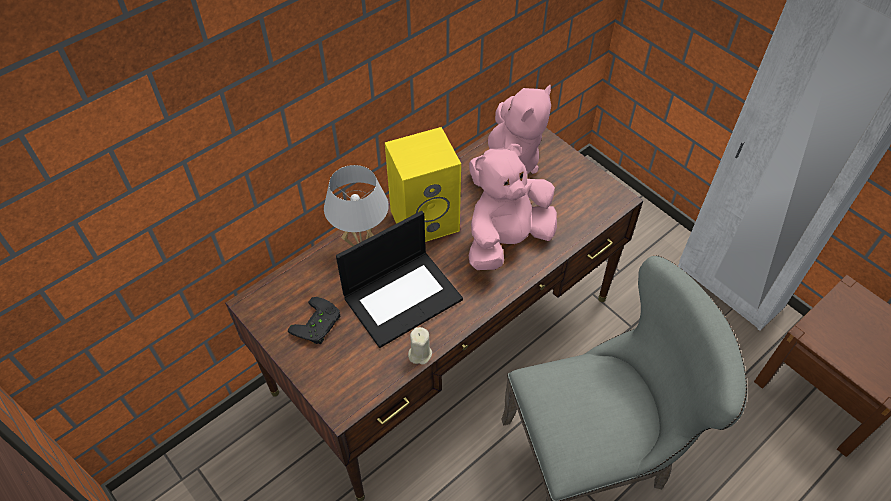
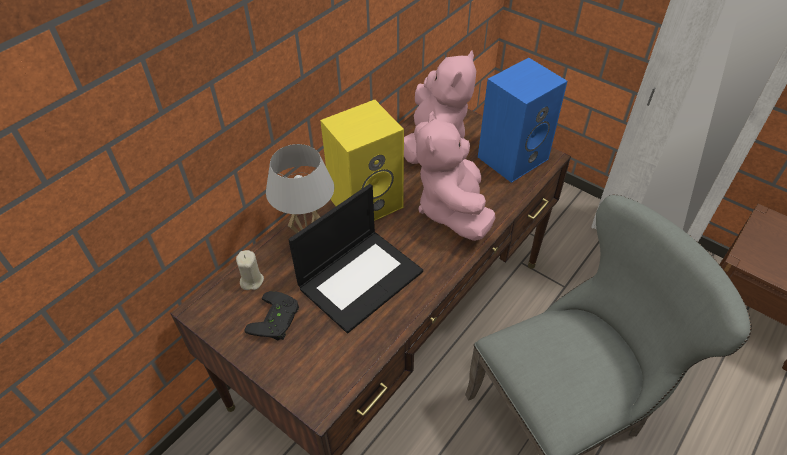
camera: 10 degrees left, 5 degrees down
(420, 353) = (391, 332): beige candle -> beige candle (251, 280)
(507, 240) = (452, 209): pink plush toy -> pink plush toy turned 45 degrees counterclockwise
(583, 192) = (513, 156): none -> blue speaker

